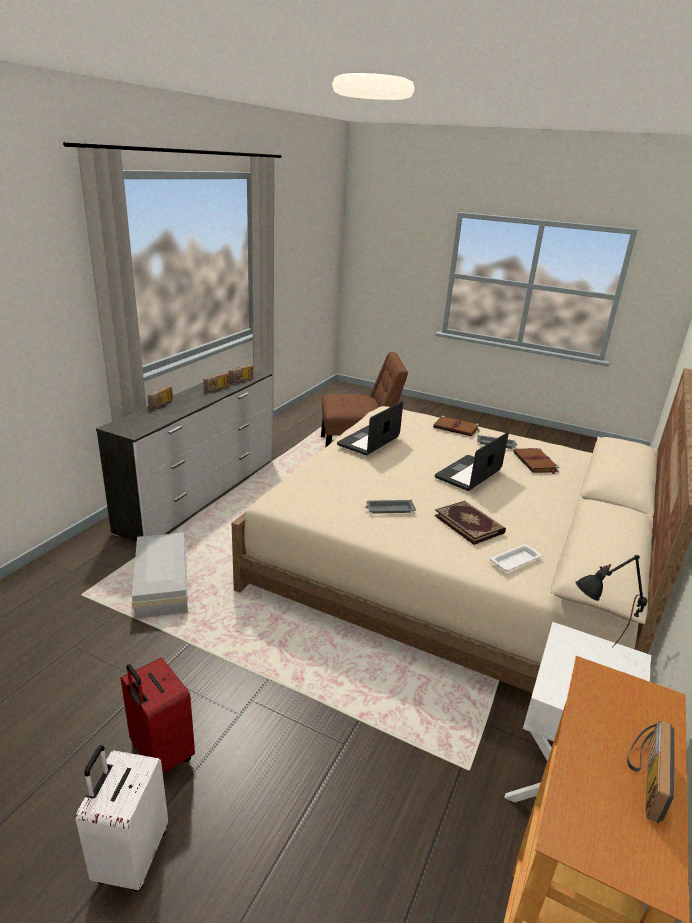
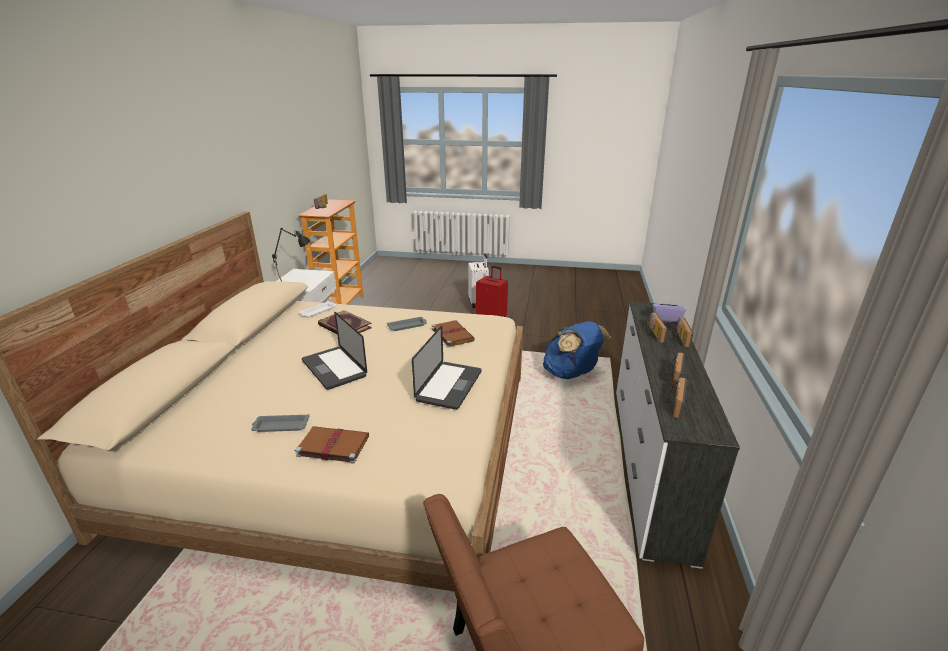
camera: 165 degrees right, 0 degrees up
(138, 418) = (666, 318): none -> purple tissue box
(163, 583) = (571, 374): white storage box -> blue backpack
(177, 411) = (652, 333): none -> radio
(468, 474) = (334, 368): laptop -> laptop turned 120 degrees clockwise
(535, 462) = (242, 406): brown book -> brown book (452, 334)

